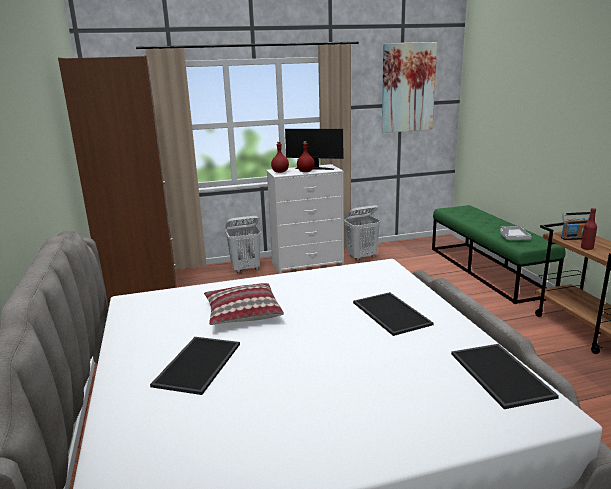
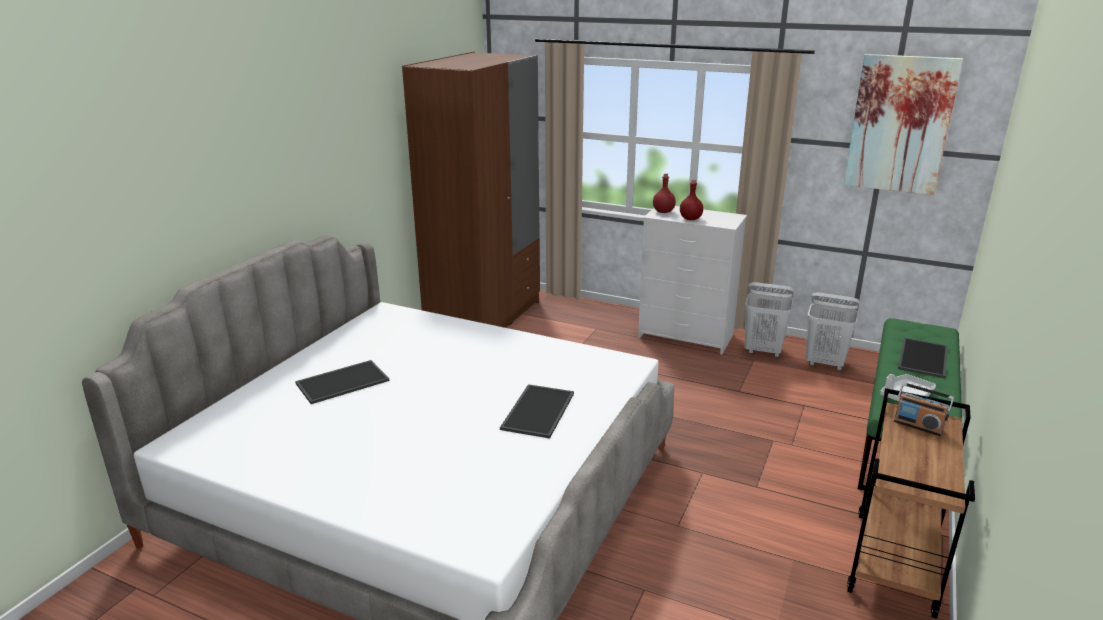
camera: 40 degrees right, 5 degrees up
(242, 313) = (433, 356): pillow -> none
(246, 269) = (615, 318): white laundry basket -> white laundry basket (825, 363)
(315, 168) = (711, 217): monitor -> none
(502, 375) = (512, 505): tray -> tray (924, 358)
(587, 248) = (896, 443): red bottle -> none

